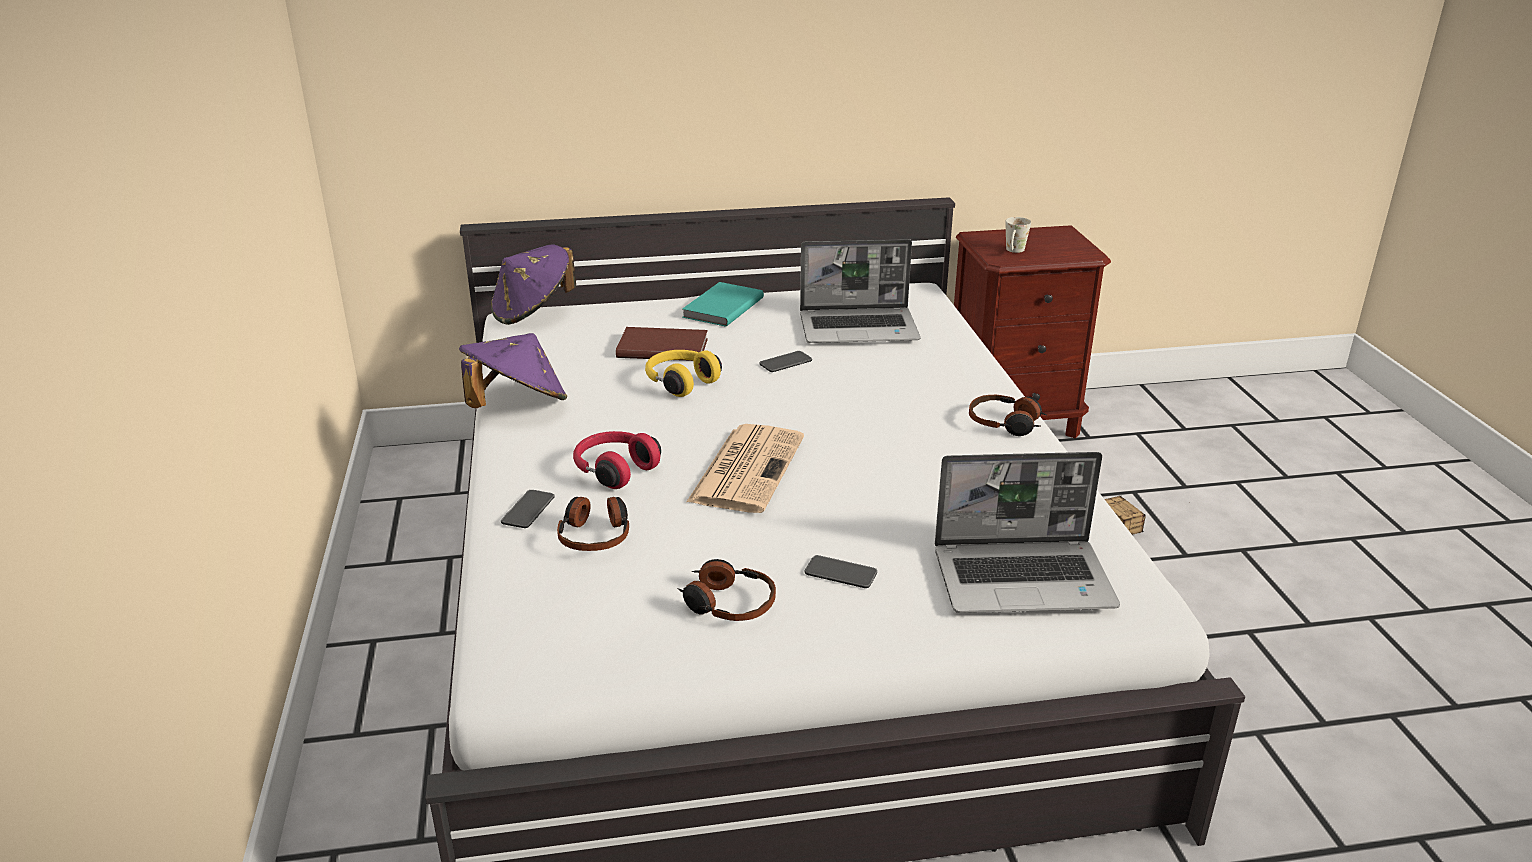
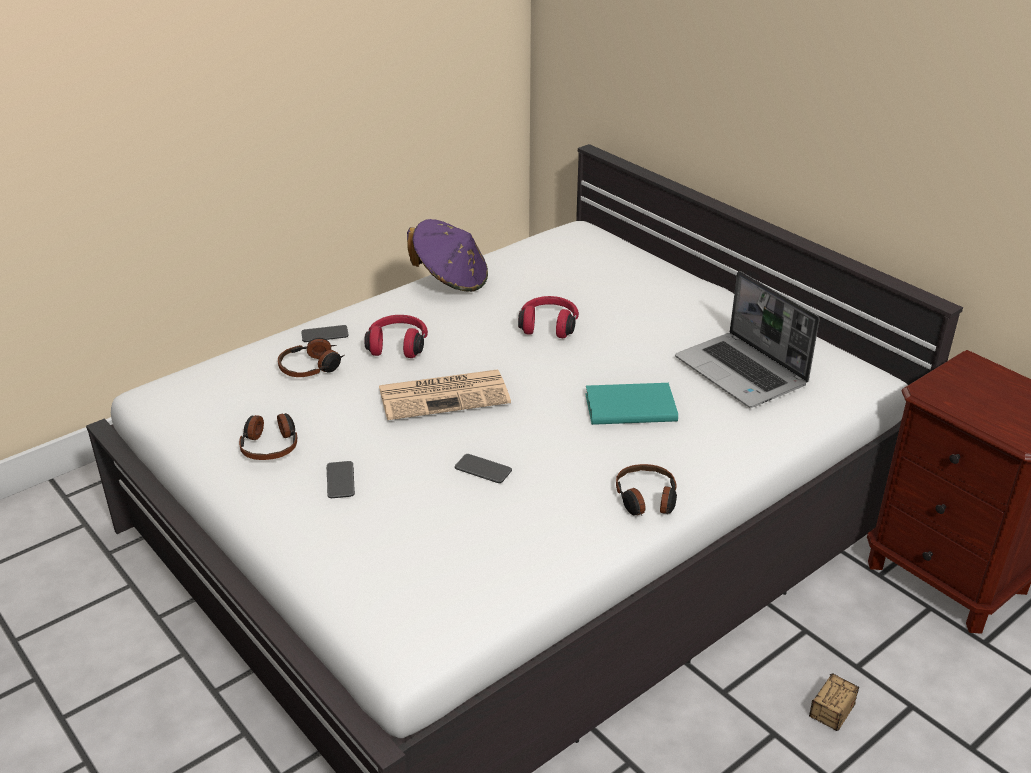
camera: 60 degrees right, 5 degrees up
(533, 312) = (592, 232): purple hat -> none
(662, 347) = (596, 299): brown book -> none
(680, 382) = (549, 326): yellow headphones -> red headphones
(721, 308) = (695, 298): turquoise book -> turquoise book (629, 406)
(785, 363) = (634, 358): phone -> phone (483, 469)
(1014, 251) = (961, 393): white mug -> none
(1024, 578) = (394, 571): laptop -> none

